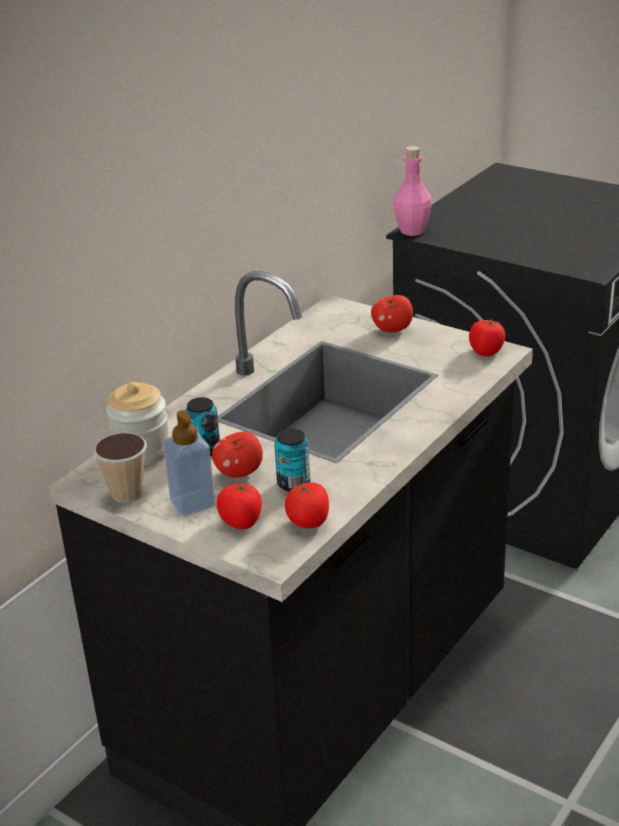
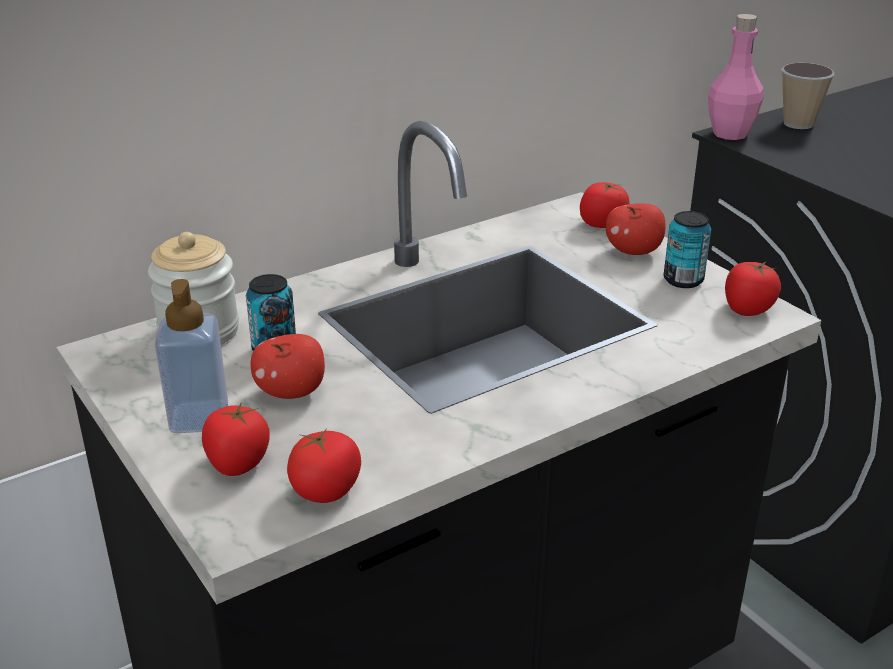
camera: 20 degrees right, 0 degrees up
(127, 494) = (133, 382): cup -> cup (798, 124)
(293, 483) = (349, 427): can -> can (683, 280)
(359, 314) = (603, 223): none -> tomato

